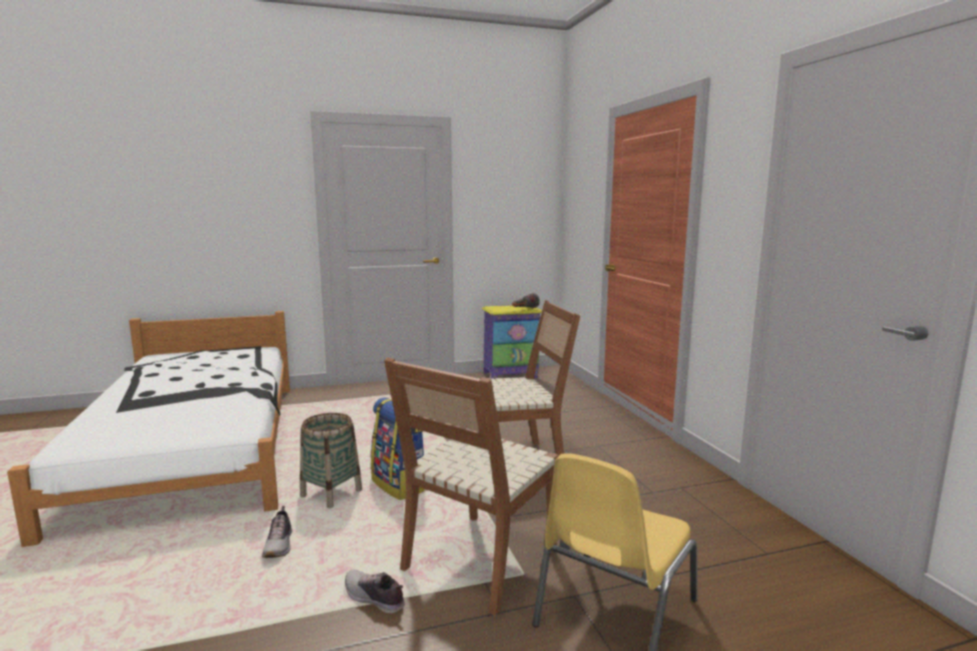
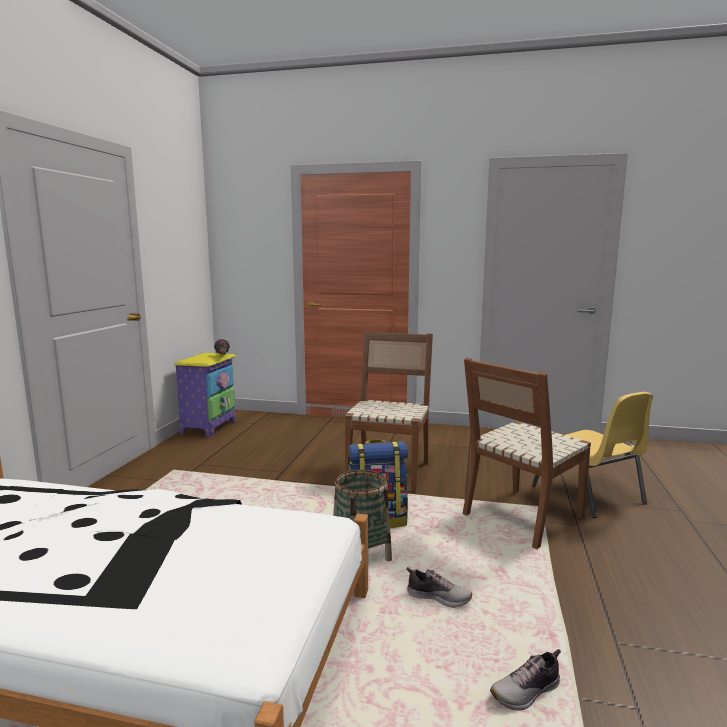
camera: 60 degrees left, 0 degrees up
(374, 599) = (545, 564): shoe -> shoe (527, 692)
(476, 564) = (520, 518): chair -> chair turned 75 degrees clockwise

